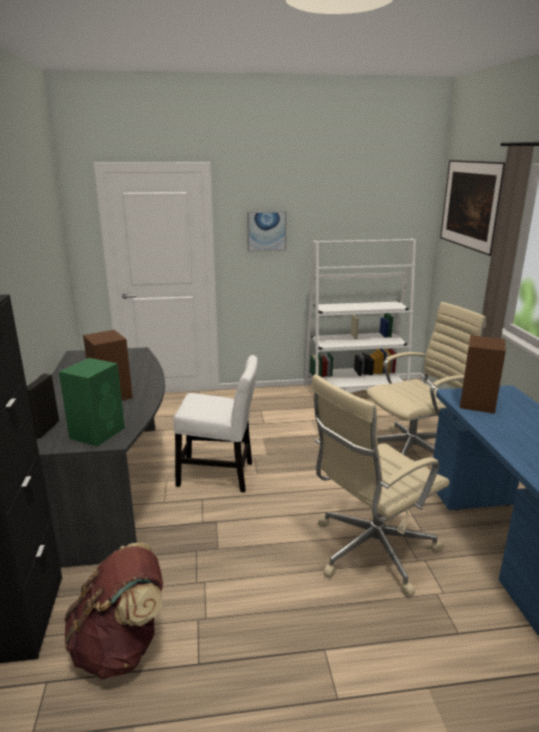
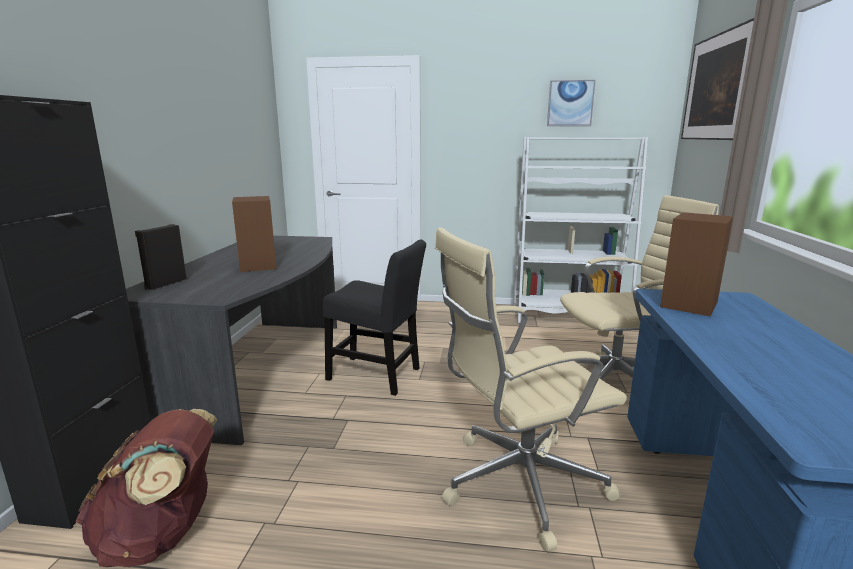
camera: 15 degrees right, 5 degrees down
(98, 432) = (212, 290): green speaker -> none
(220, 475) = (378, 375): white chair -> black chair
(266, 231) = (476, 129): picture -> picture (570, 103)

